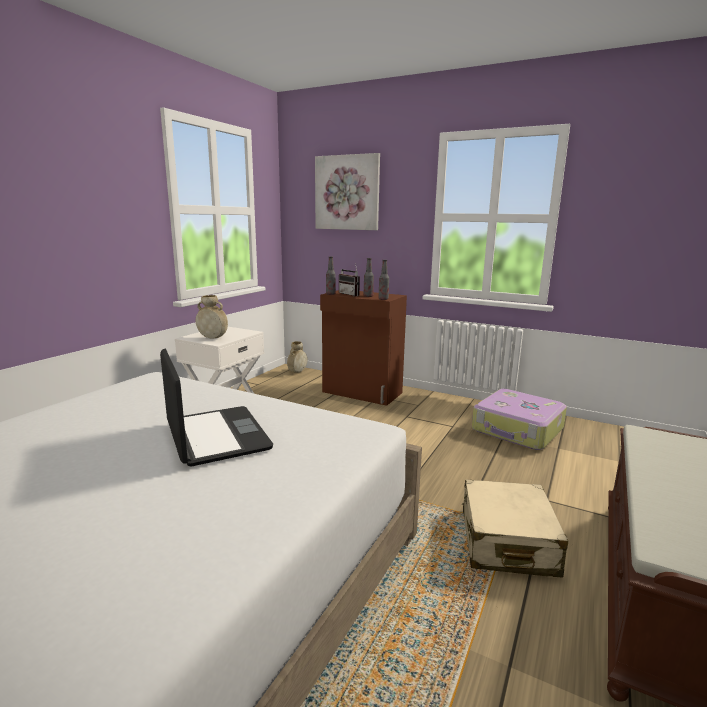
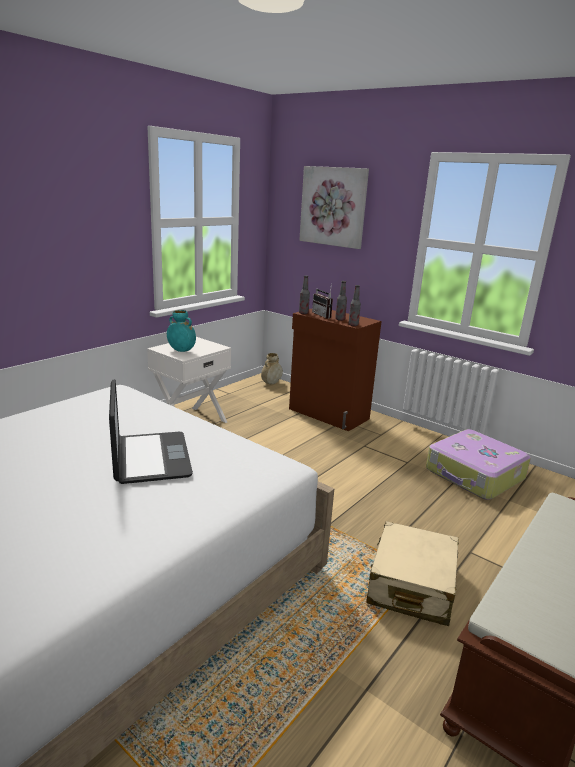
camera: 10 degrees right, 5 degrees up
(213, 338) = (181, 351): beige vase -> turquoise vase

